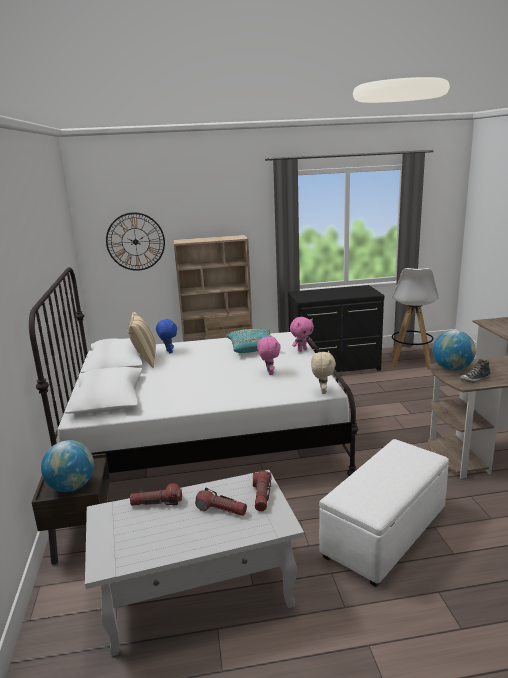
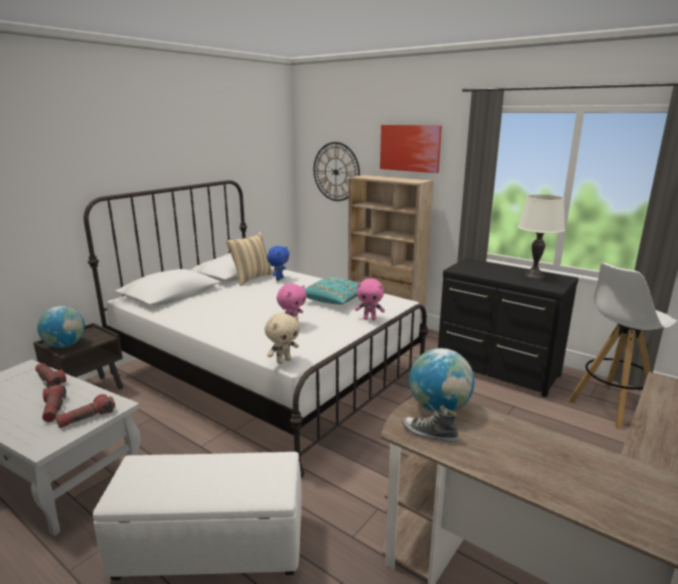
camera: 45 degrees right, 0 degrees up
(216, 210) = (410, 148): none -> picture
(349, 290) = (534, 276): none -> white table lamp

